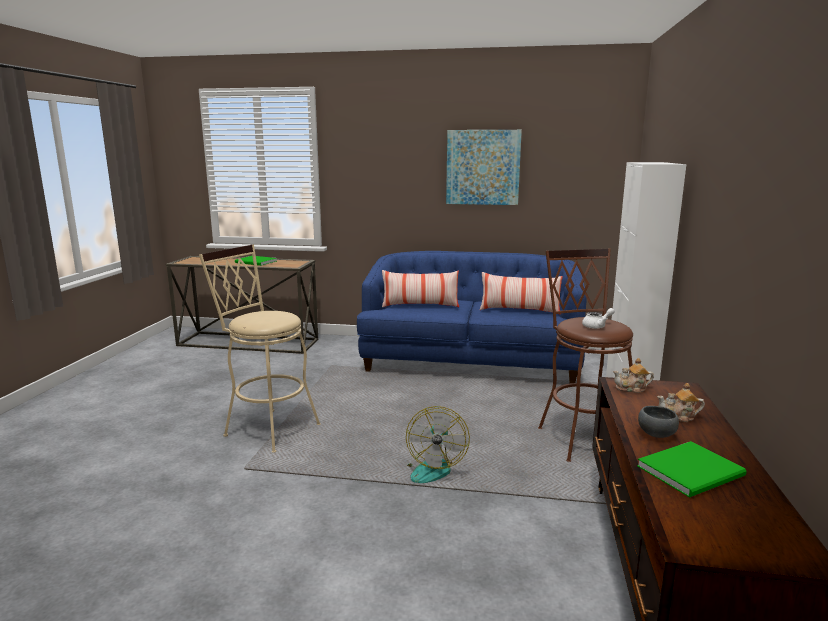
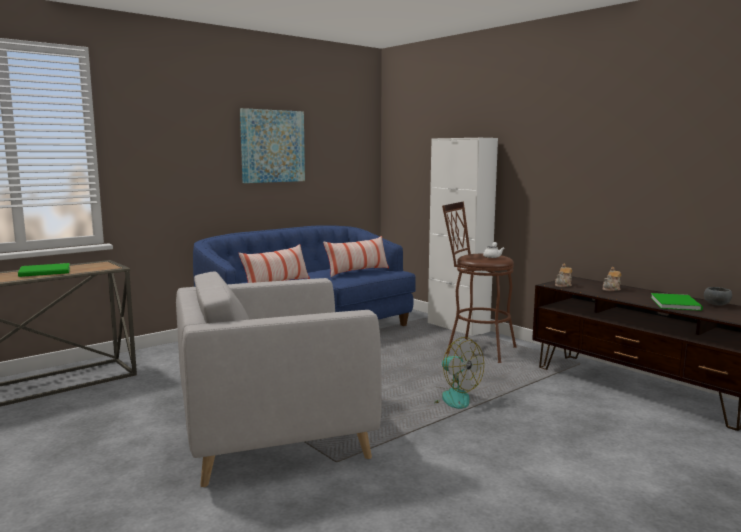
camera: 50 degrees left, 5 degrees down
(267, 428) = (273, 433): beige stool -> grey armchair
(656, 435) = (629, 297): grey bowl -> grey bowl (717, 305)

